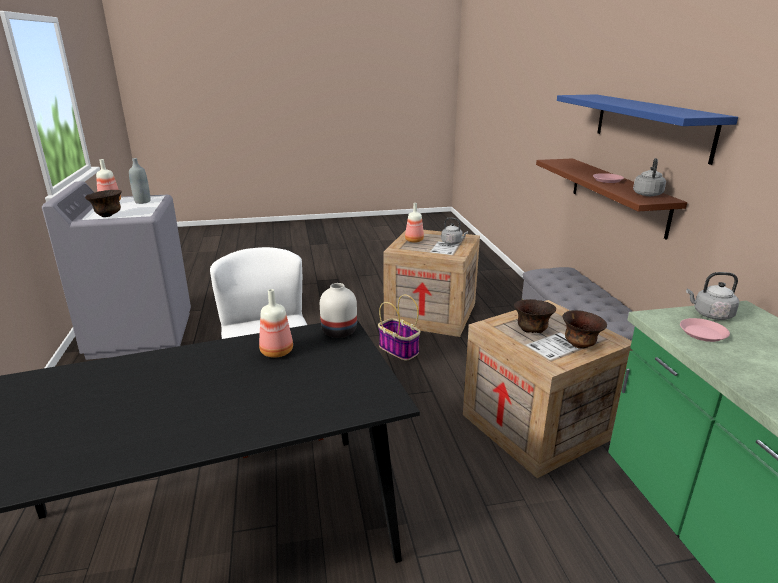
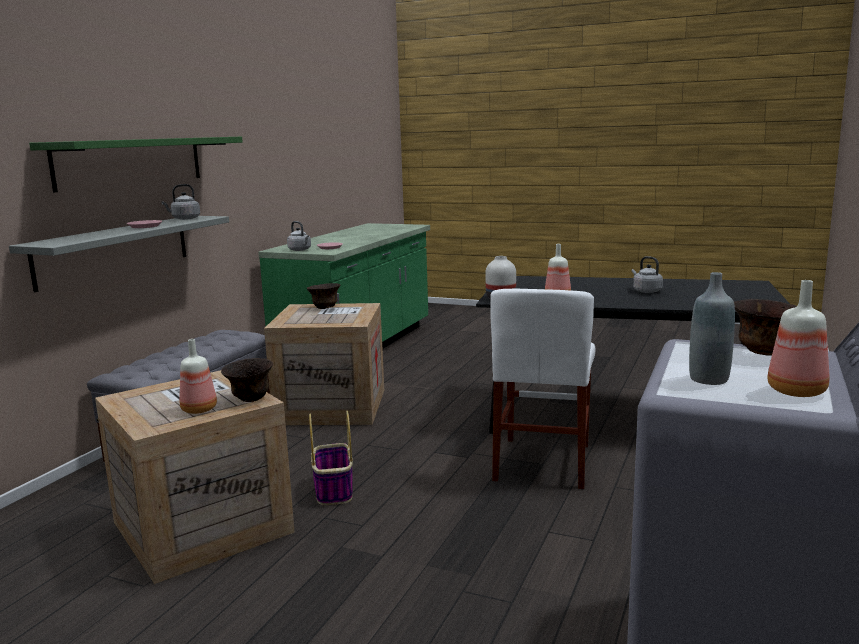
camera: 145 degrees left, 10 degrees down
(452, 243) = (165, 393): grey kettle -> grey kettle (645, 291)
(531, 331) = (334, 317): brown bowl -> brown bowl (250, 399)
(617, 195) = (115, 250): brown shelf -> grey shelf
(650, 125) = (131, 162): blue shelf -> green shelf

